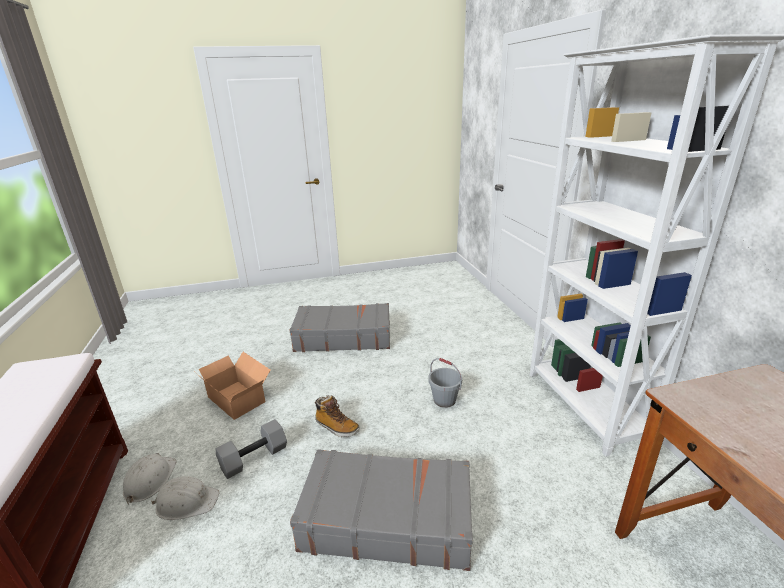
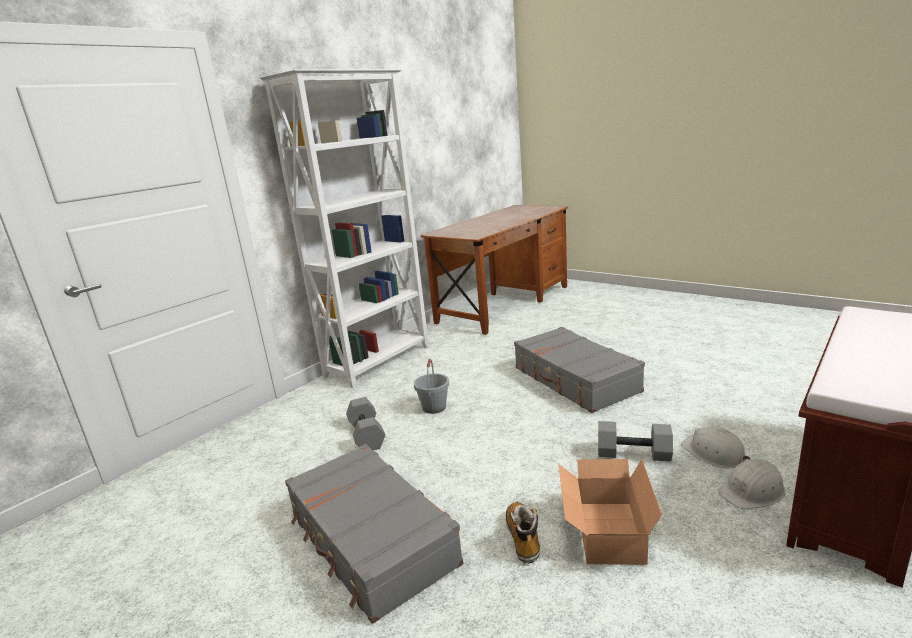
camera: 125 degrees left, 5 degrees down
(336, 427) = (539, 437): boot -> boot (523, 538)
(439, 361) = (368, 435): none -> grey dumbbell

